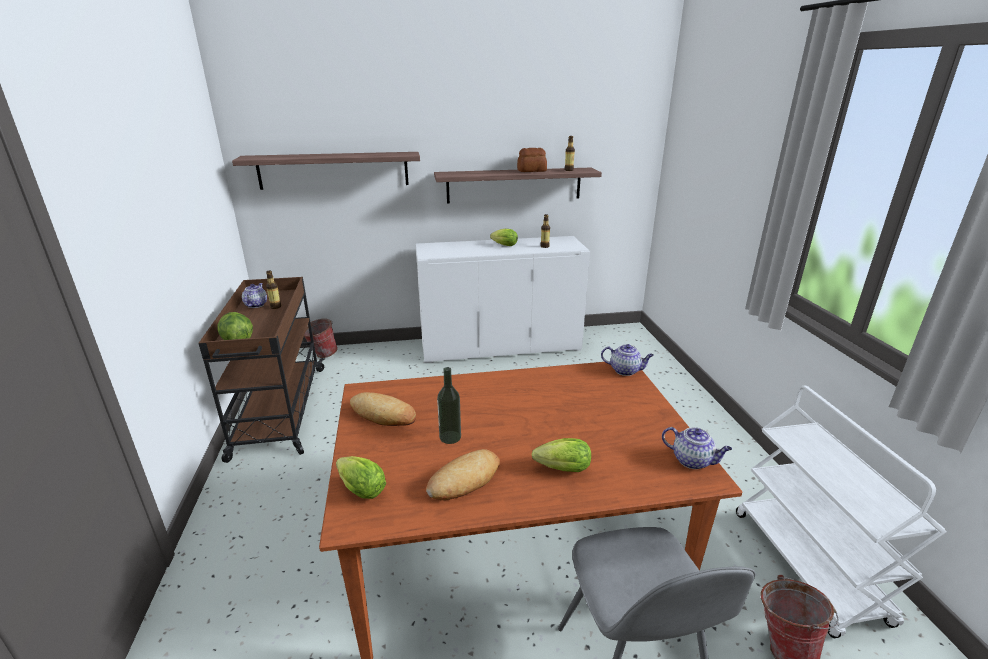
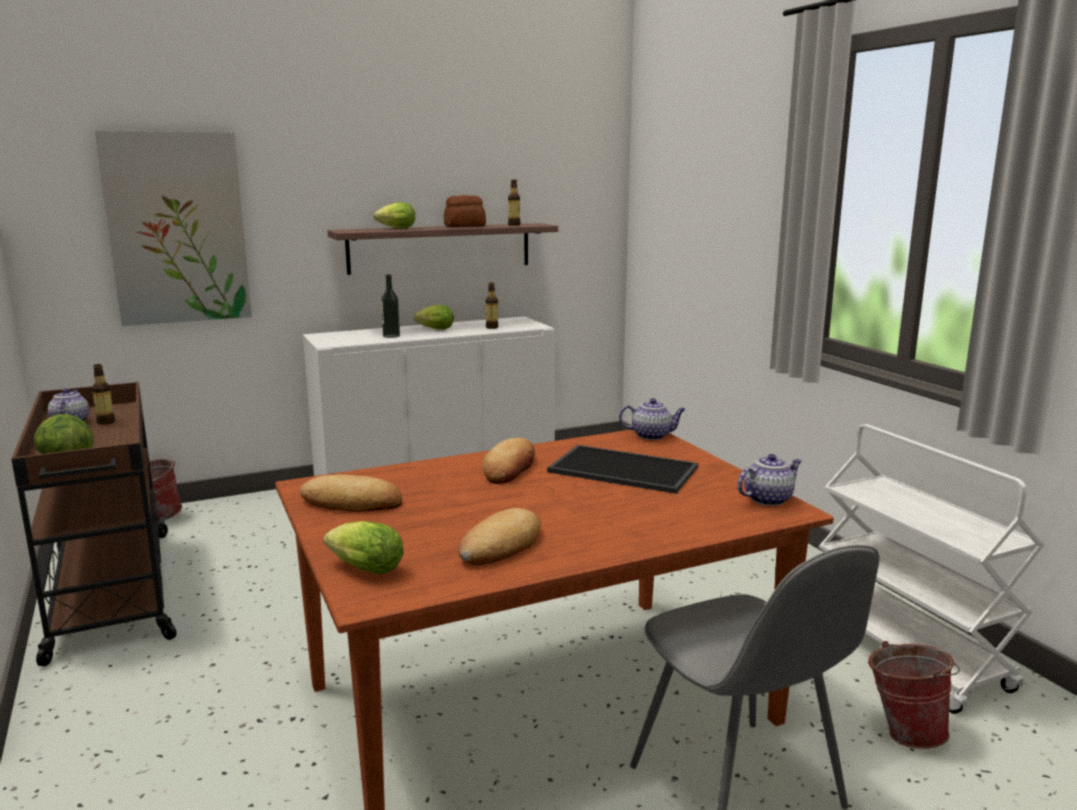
camera: 15 degrees left, 10 degrees down
(333, 170) = (177, 228): shelf -> picture
(450, 437) = (459, 512): bottle -> bottle (391, 336)
(505, 392) = (510, 467): none -> bread
(560, 469) = (616, 523): lettuce -> lettuce (395, 228)
(586, 407) = (621, 470): none -> tray
(693, 460) = (768, 499): teapot -> teapot turned 45 degrees counterclockwise

